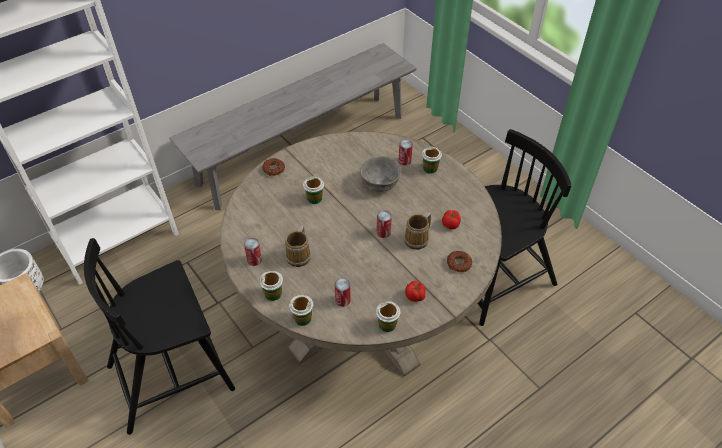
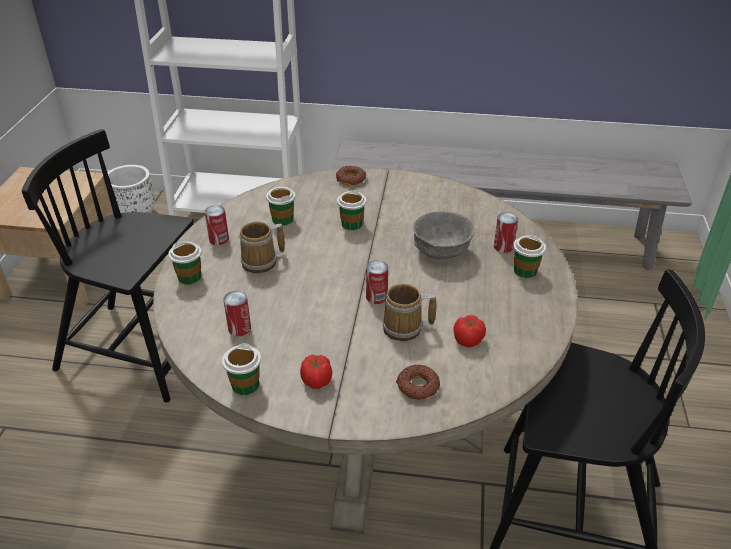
camera: 45 degrees right, 10 degrees down
(302, 318) = (180, 316): cup -> cup (282, 219)

